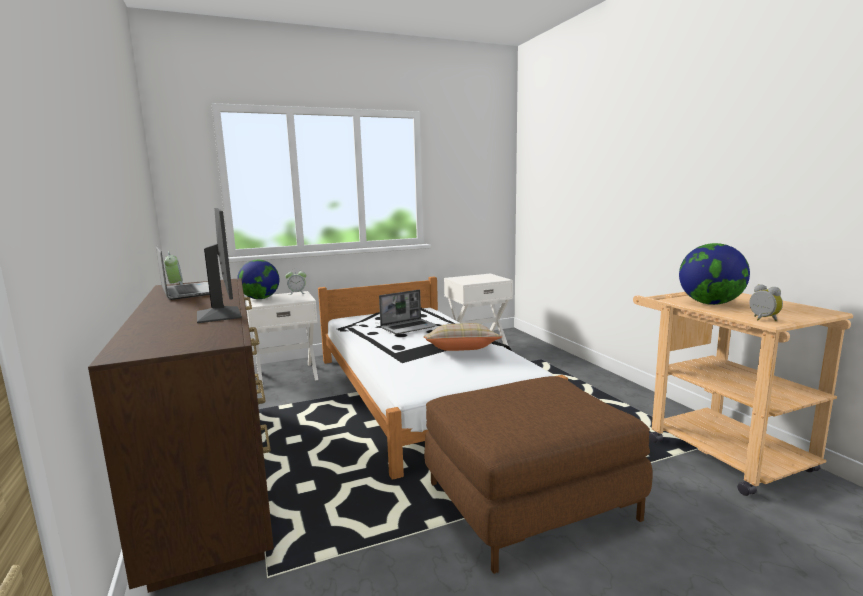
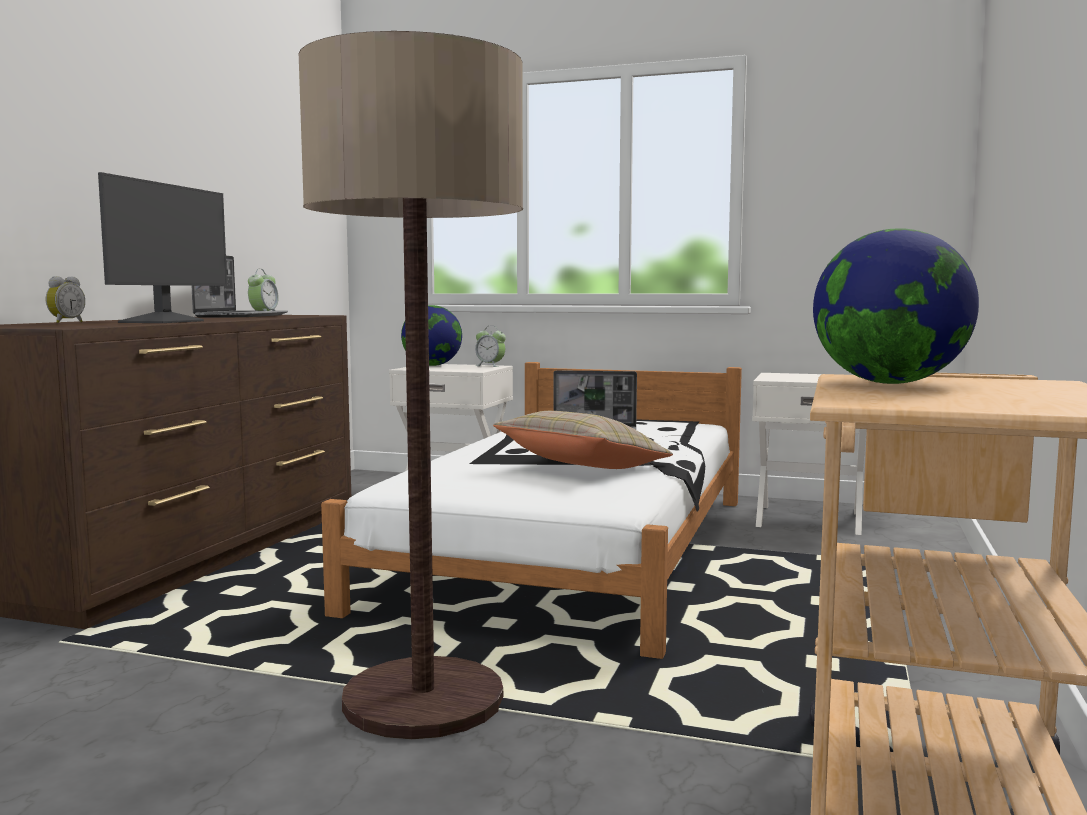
camera: 40 degrees right, 5 degrees down
(529, 500) = (424, 699): brown ottoman -> floor lamp
(762, 319) = (855, 399): alarm clock -> alarm clock (65, 322)

